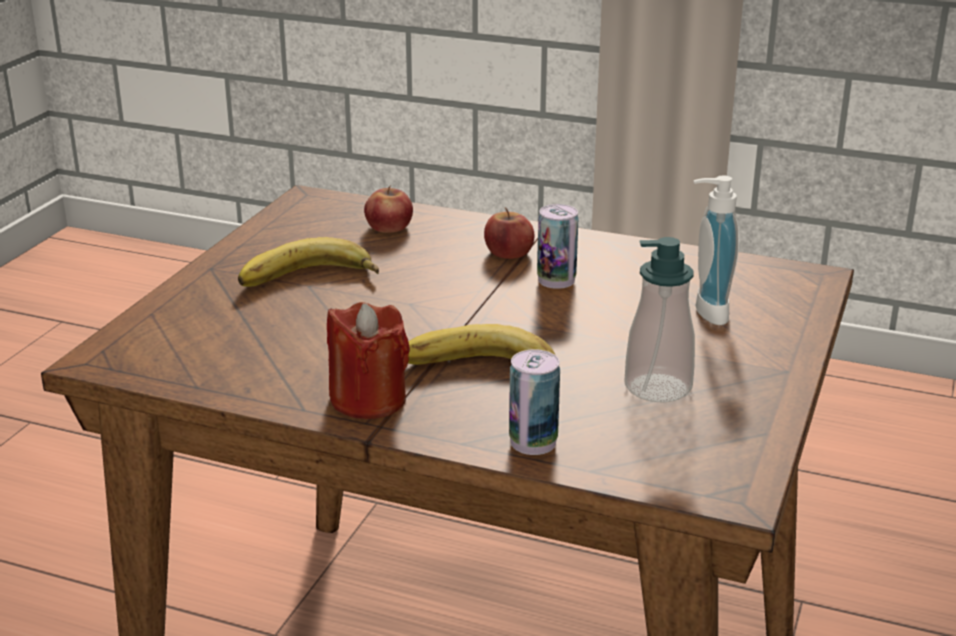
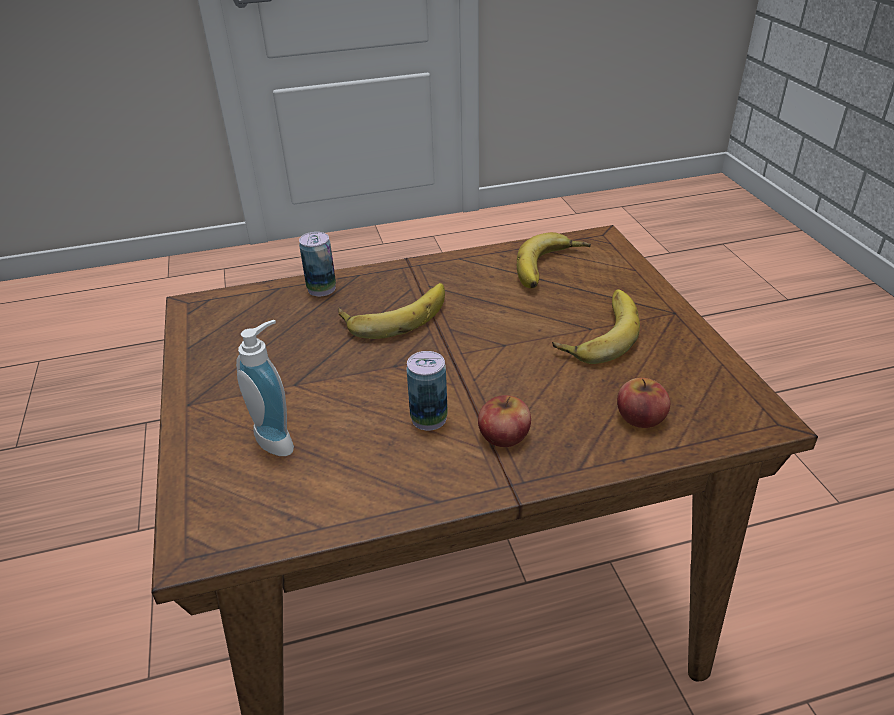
camera: 145 degrees right, 10 degrees up
(227, 349) = (552, 268): none -> banana
(368, 400) = (434, 274): red candle -> none
(658, 387) = (274, 351): soap dispenser -> none

